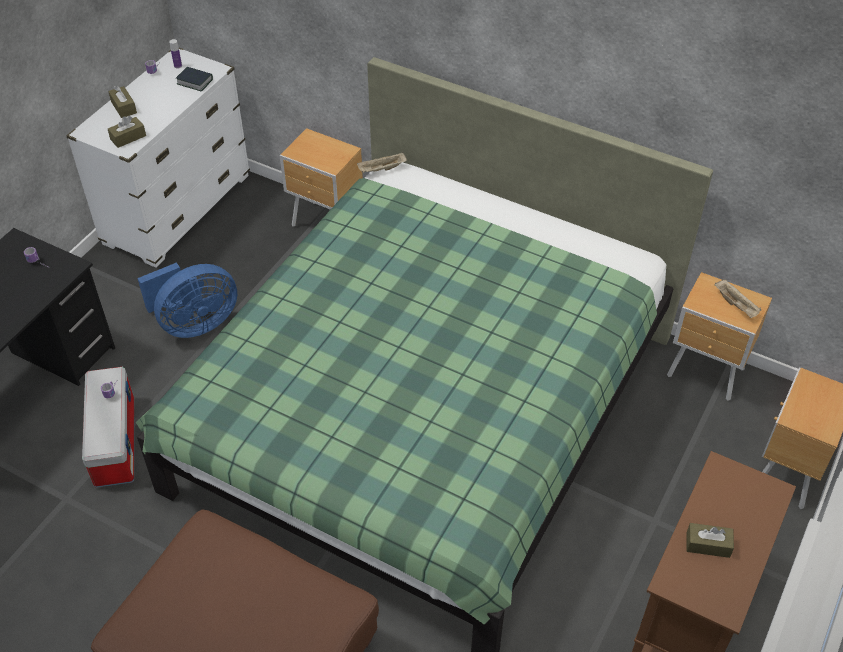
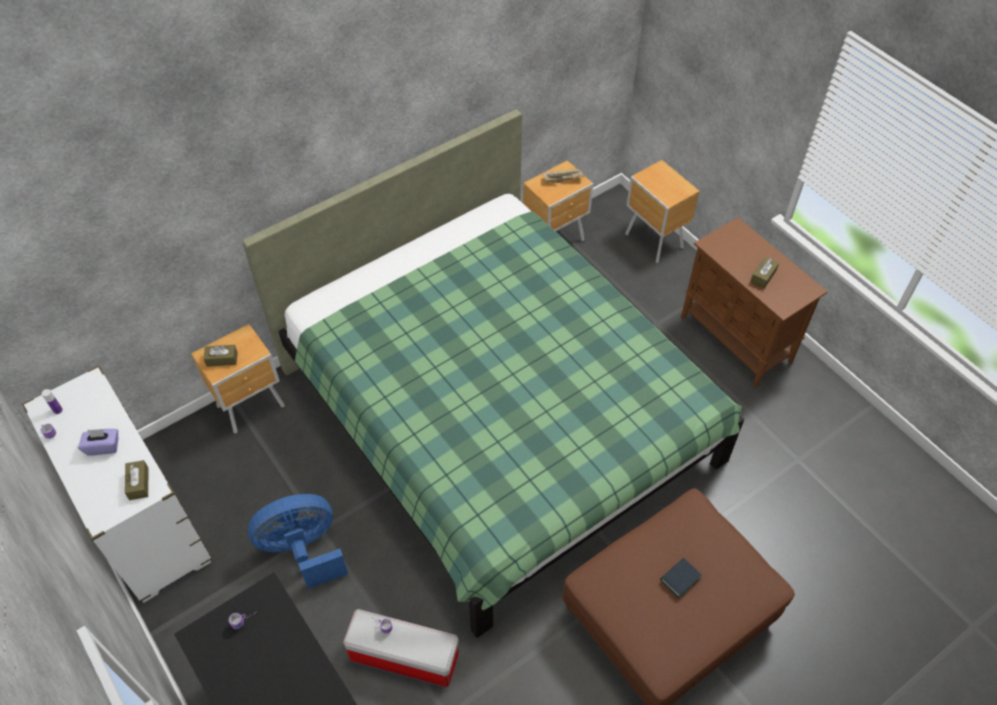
camera: 65 degrees left, 5 degrees up
(124, 107) = (87, 475): brown tissue box -> brown tissue box (222, 359)
(155, 104) = (103, 446): none -> purple tissue box
(195, 82) = (96, 403): book -> book (680, 579)
(195, 323) = (304, 550): blue fan -> blue fan turned 105 degrees counterclockwise
(382, 169) = (303, 314): beige tray -> none

